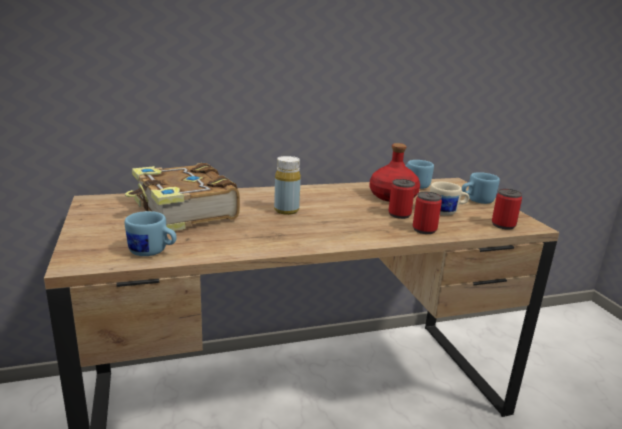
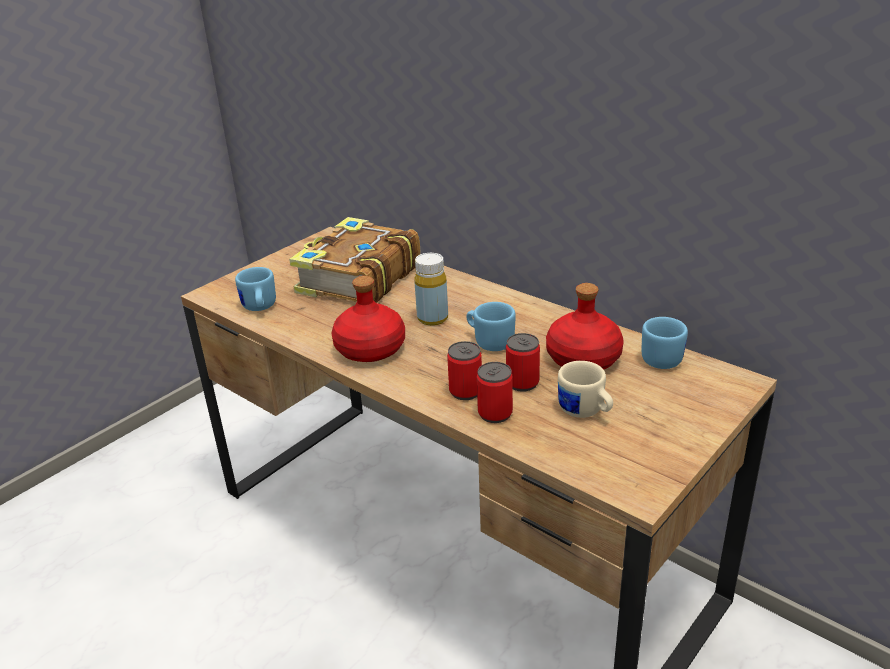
camera: 60 degrees right, 10 degrees up
(294, 236) = (369, 349): none -> red bottle
(476, 201) = (678, 422): blue mug -> blue mug (490, 341)
(503, 225) = (603, 468): can -> can (465, 391)

